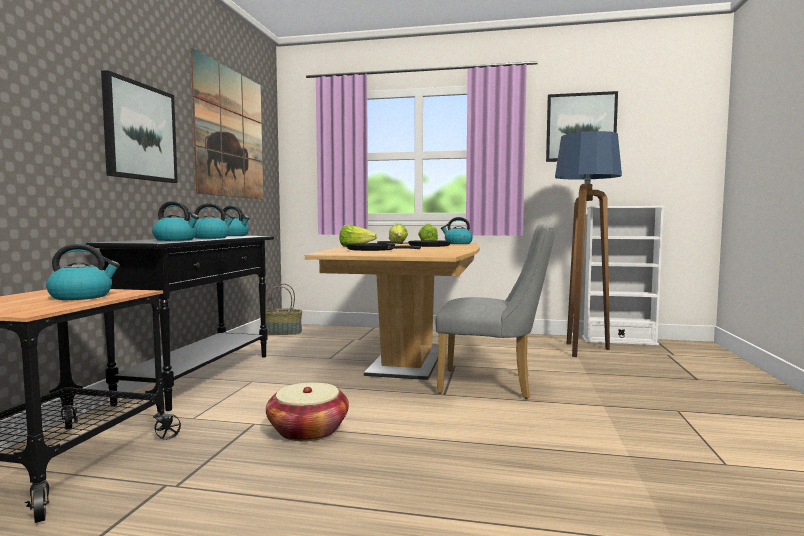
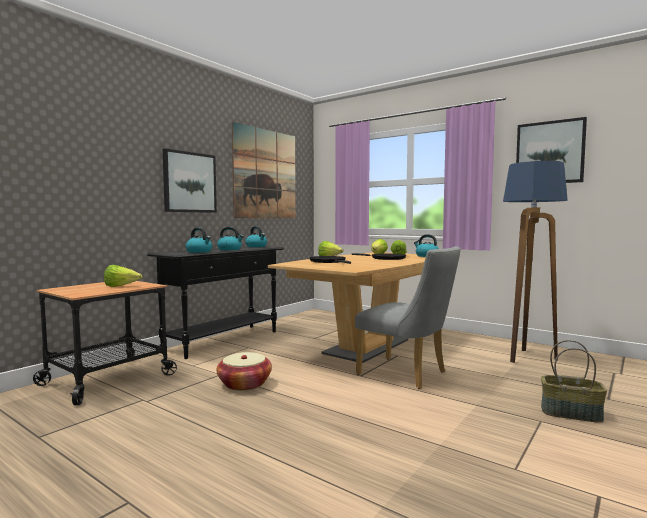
camera: 25 degrees right, 0 degrees up
(82, 296) = (121, 286): kettle -> lettuce
(283, 332) = (306, 315): basket -> basket (571, 413)
(619, 341) = (580, 354): white bookcase -> none

